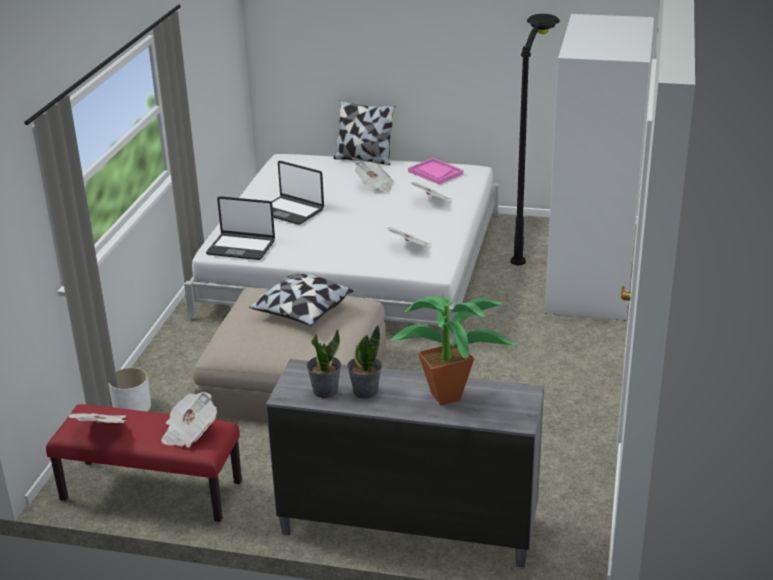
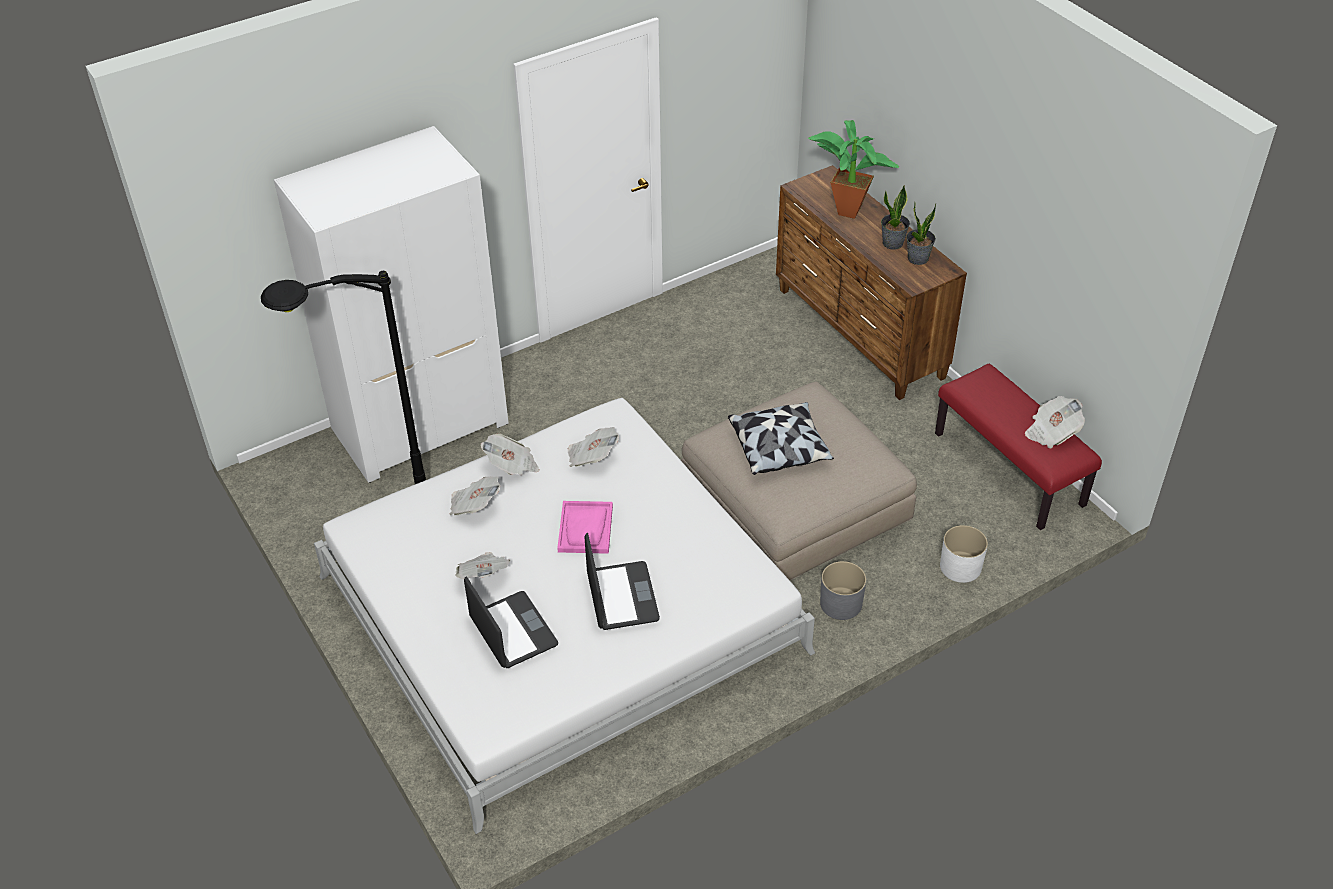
camera: 135 degrees left, 15 degrees up
(189, 433) = (988, 389): newspaper -> newspaper (512, 466)
(196, 348) = (840, 603): none -> grey planter
(241, 247) = (737, 573): laptop -> laptop (512, 631)
(364, 159) = (410, 647): pillow -> none
(407, 525) = (859, 334): grey dresser -> brown dresser
(435, 172) = (396, 547): pink tray -> pink tray (585, 529)

